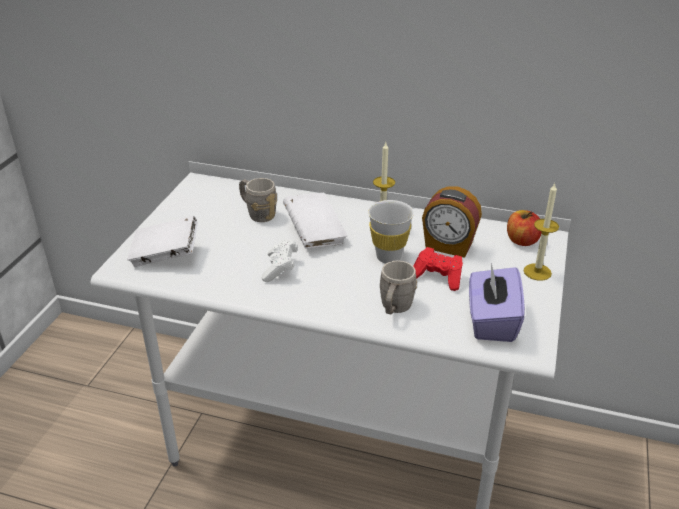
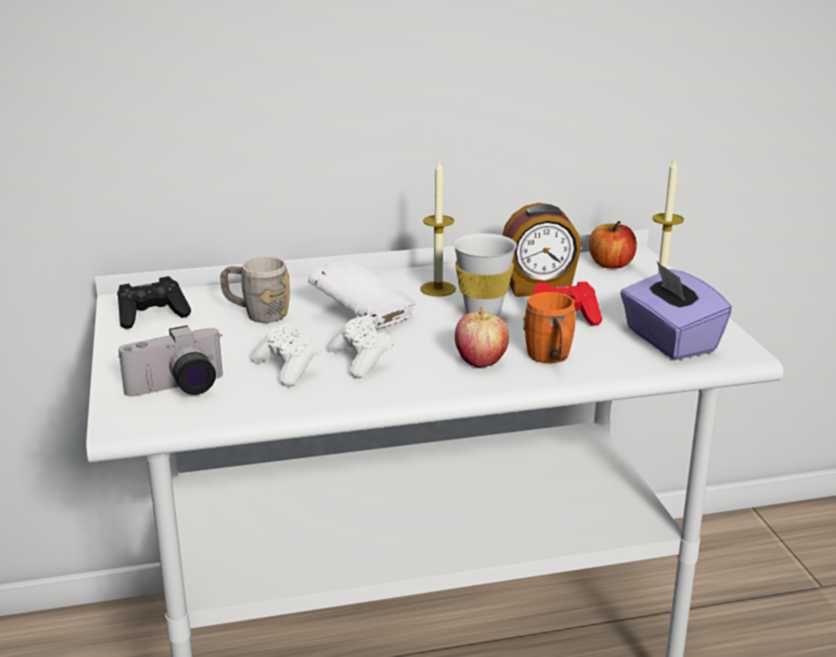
camera: 30 degrees left, 10 degrees down
(165, 256) = (178, 389): white book -> camera
(202, 197) = (152, 316): none -> black game controller
(235, 260) = (288, 368): none -> white game controller
(348, 294) = (480, 362): none -> apple
(394, 308) = (551, 359): grey mug -> orange mug

